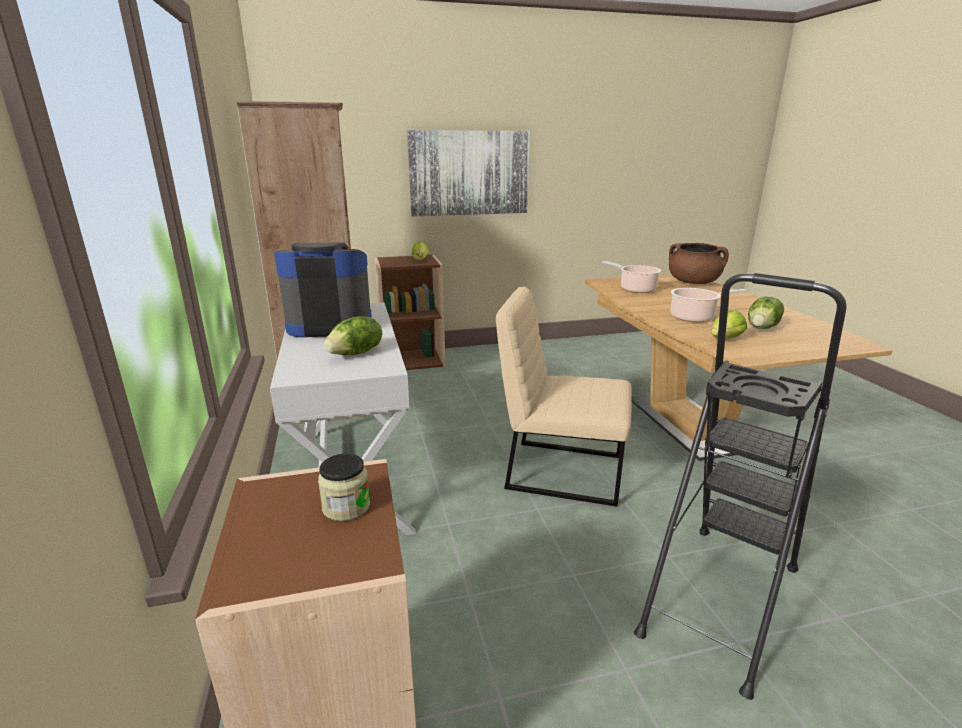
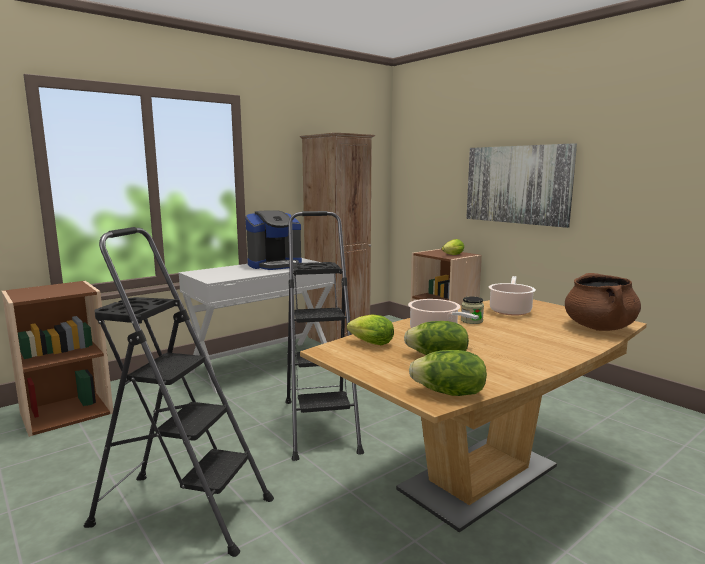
camera: 65 degrees right, 10 degrees down
(330, 325) = (275, 265): coffee machine -> coffee machine turned 90 degrees clockwise
(346, 507) = (60, 292): jar -> jar (471, 321)
(356, 353) = (232, 274): lettuce -> lettuce (449, 393)
(560, 470) = (320, 423): beige chair -> step ladder

